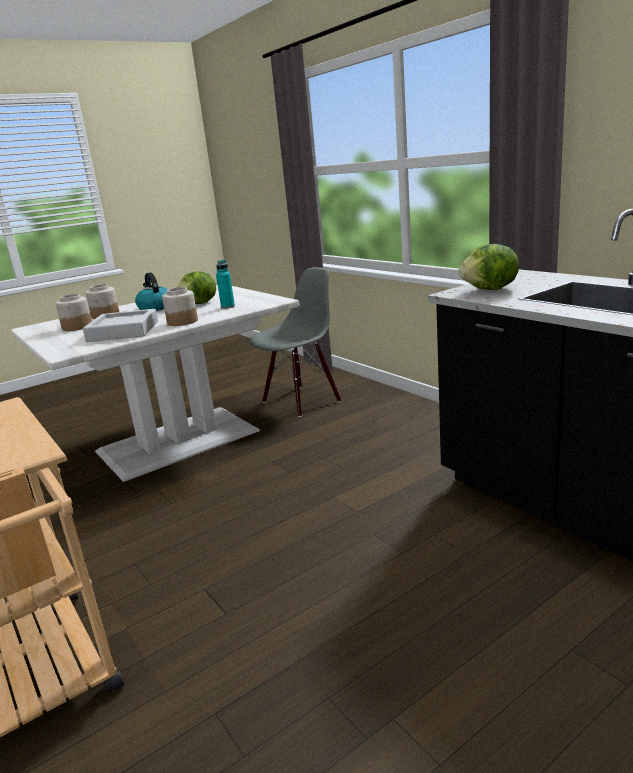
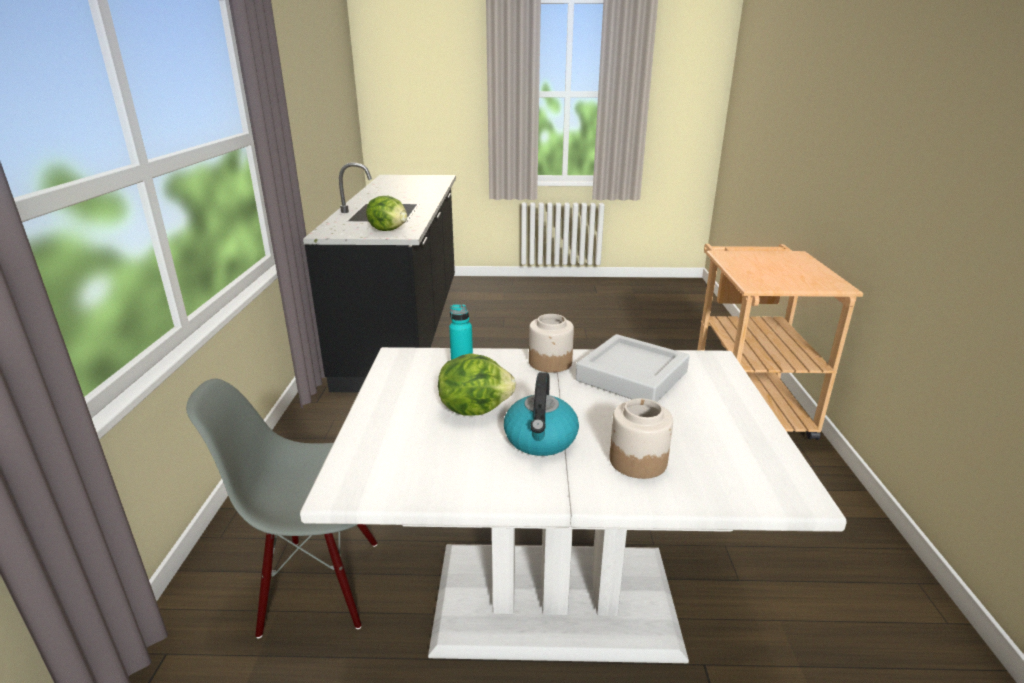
camera: 145 degrees left, 5 degrees up
(77, 327) = (697, 433): jar -> none

